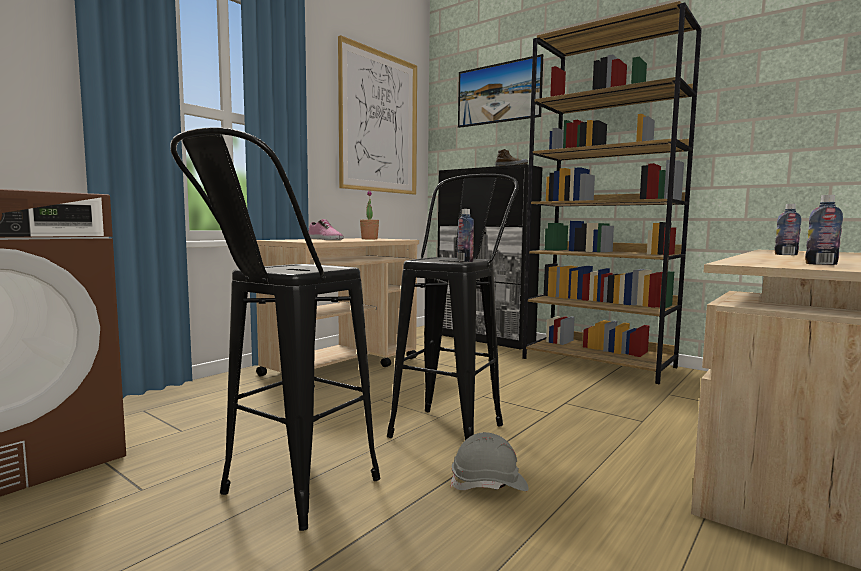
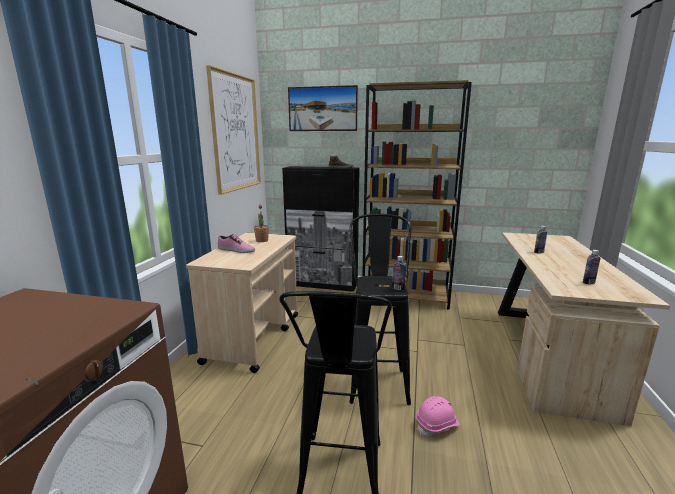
camera: 25 degrees left, 10 degrees up
(489, 485) = (437, 425): grey hard hat -> pink hard hat

